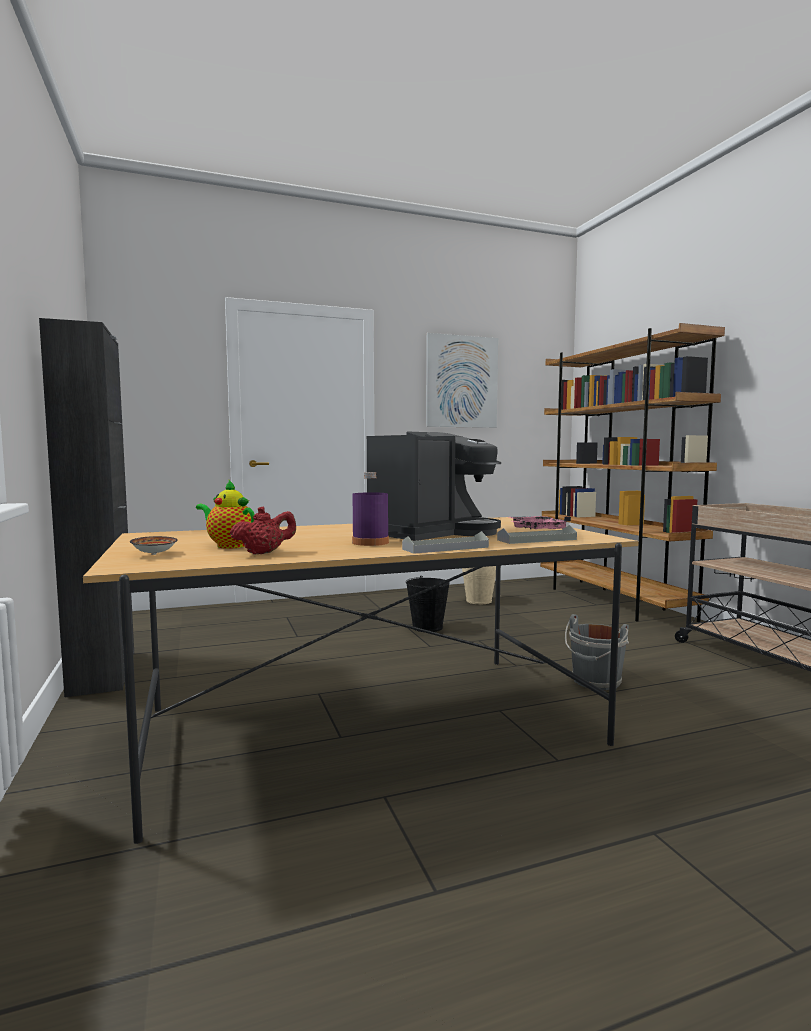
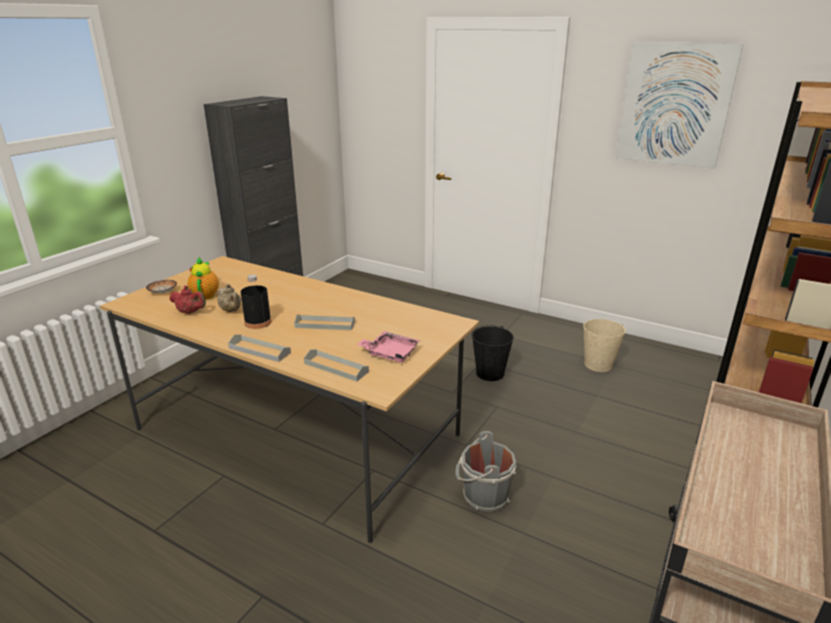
camera: 50 degrees right, 20 degrees up
(309, 544) = (231, 310): none -> beige teapot
(370, 542) = (258, 322): purple bottle -> black bottle
(433, 533) = (325, 324): coffee machine -> grey tray

